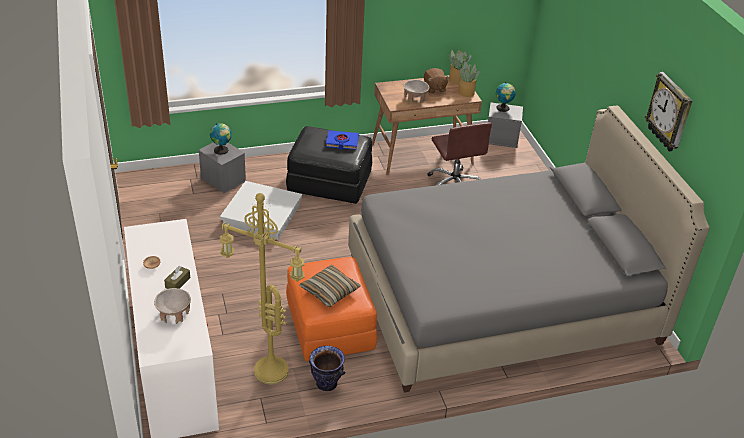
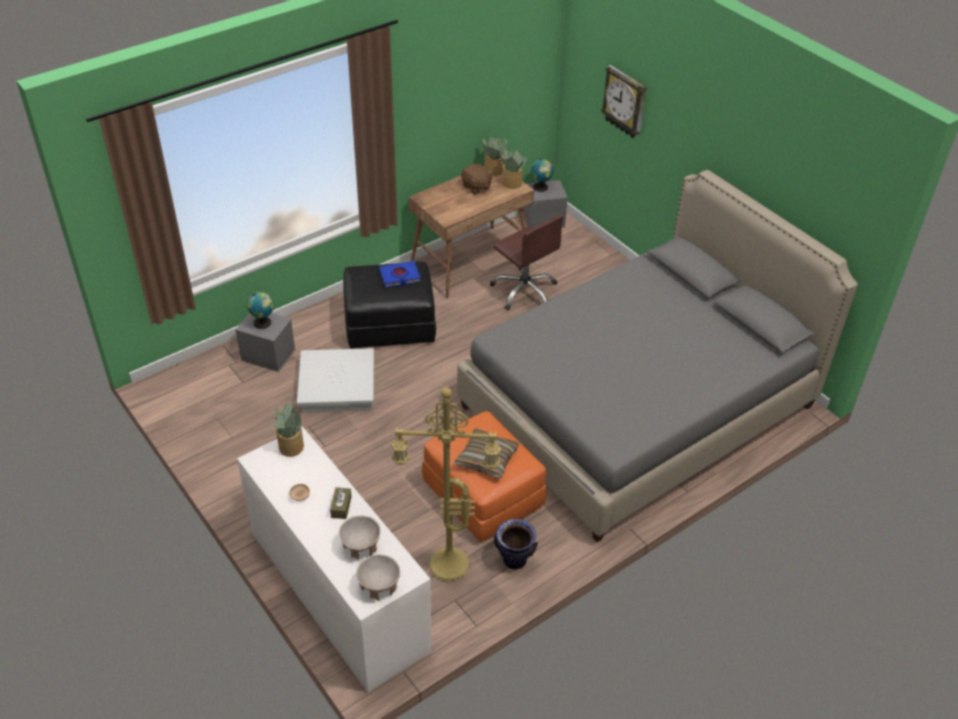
camera: 20 degrees left, 5 degrees up
(169, 229) = (291, 446): none -> potted plant
(415, 99) = (463, 205): beige bowl -> beige bowl (379, 586)
(670, 113) = (782, 171): wall clock -> wall clock (625, 102)

